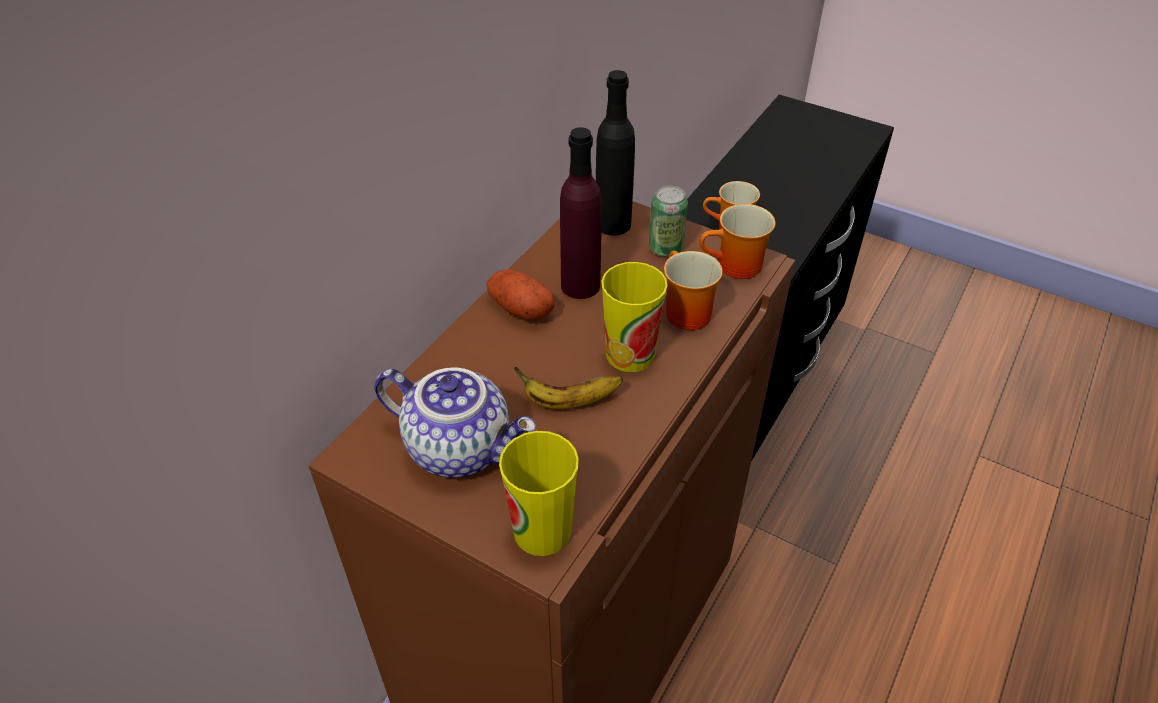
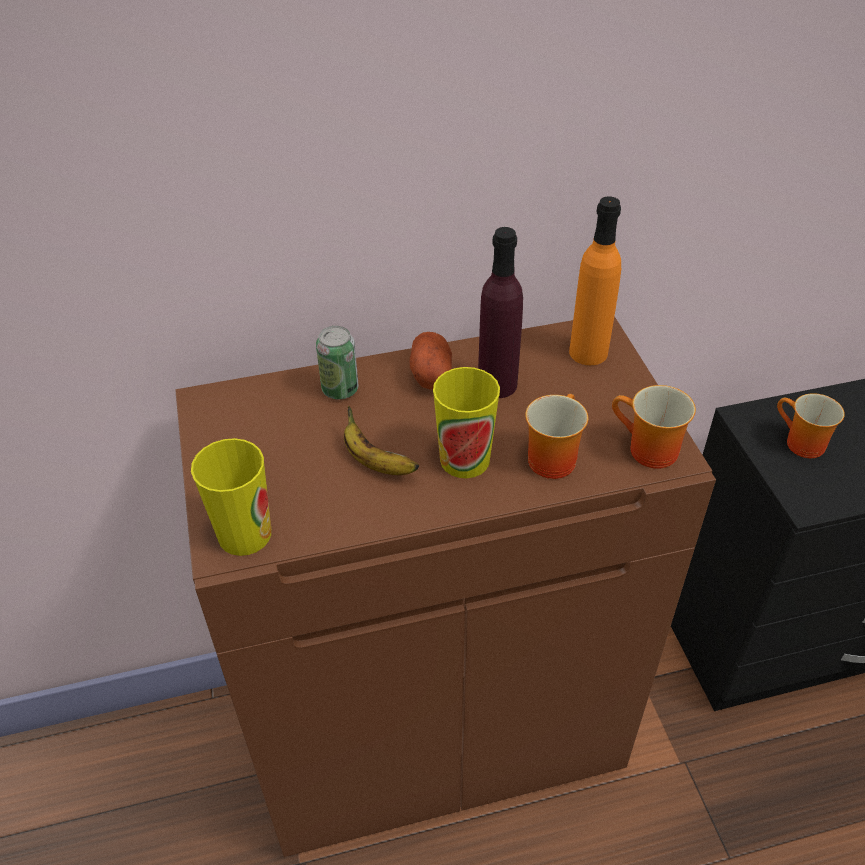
camera: 45 degrees right, 0 degrees up
(461, 447) = (269, 442): teapot -> none
(613, 224) = (588, 352): black bottle -> orange bottle
(665, 248) = (606, 397): can -> can (340, 389)

